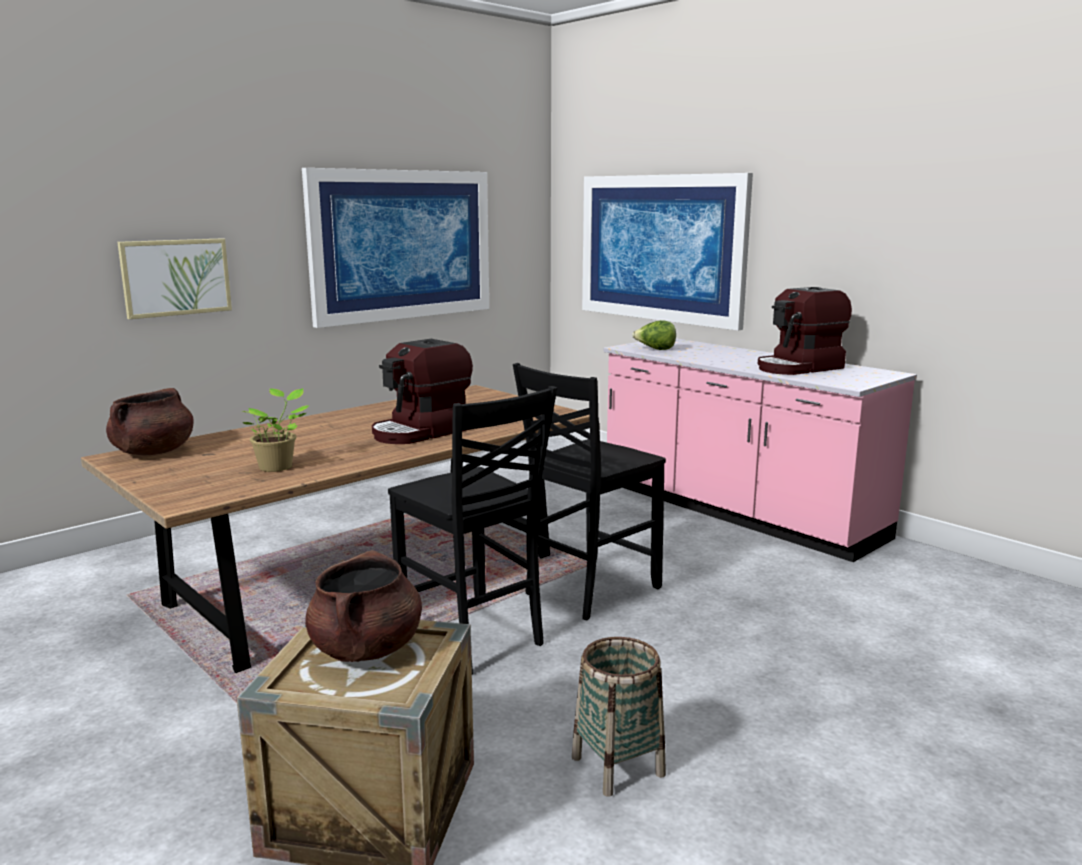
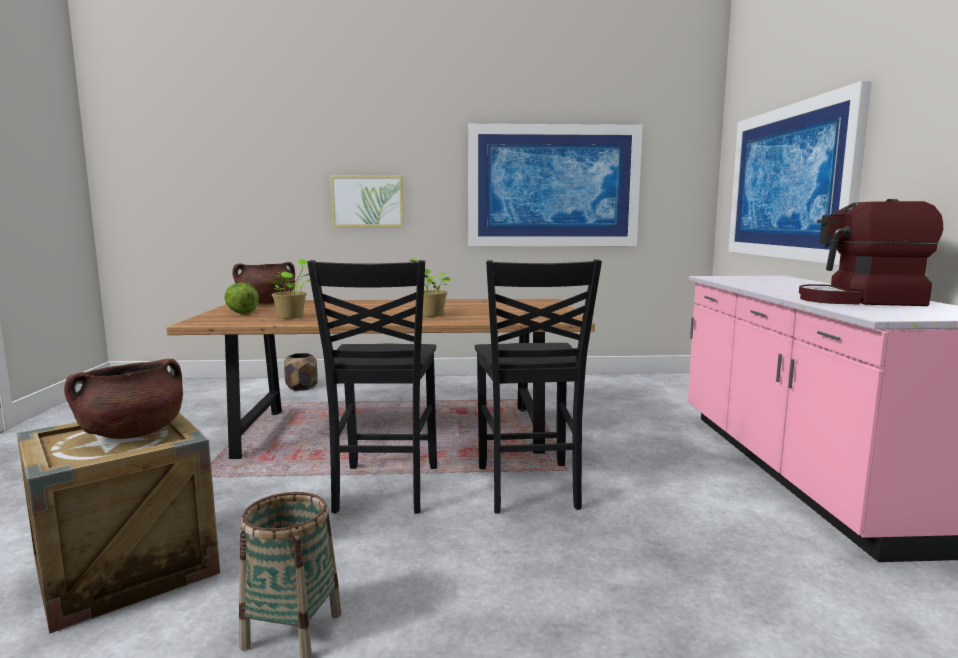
camera: 40 degrees right, 5 degrees down
(128, 562) = (301, 387): none -> brown planter
(421, 432) = (429, 314): coffee machine -> potted plant
(588, 590) = (528, 488): black chair -> black chair turned 90 degrees counterclockwise
(655, 349) = (735, 280): lettuce -> lettuce (241, 313)

